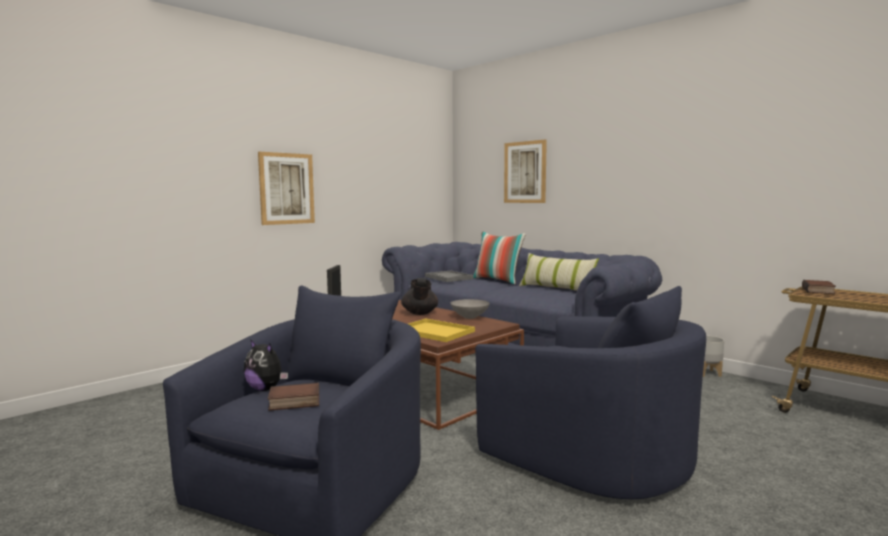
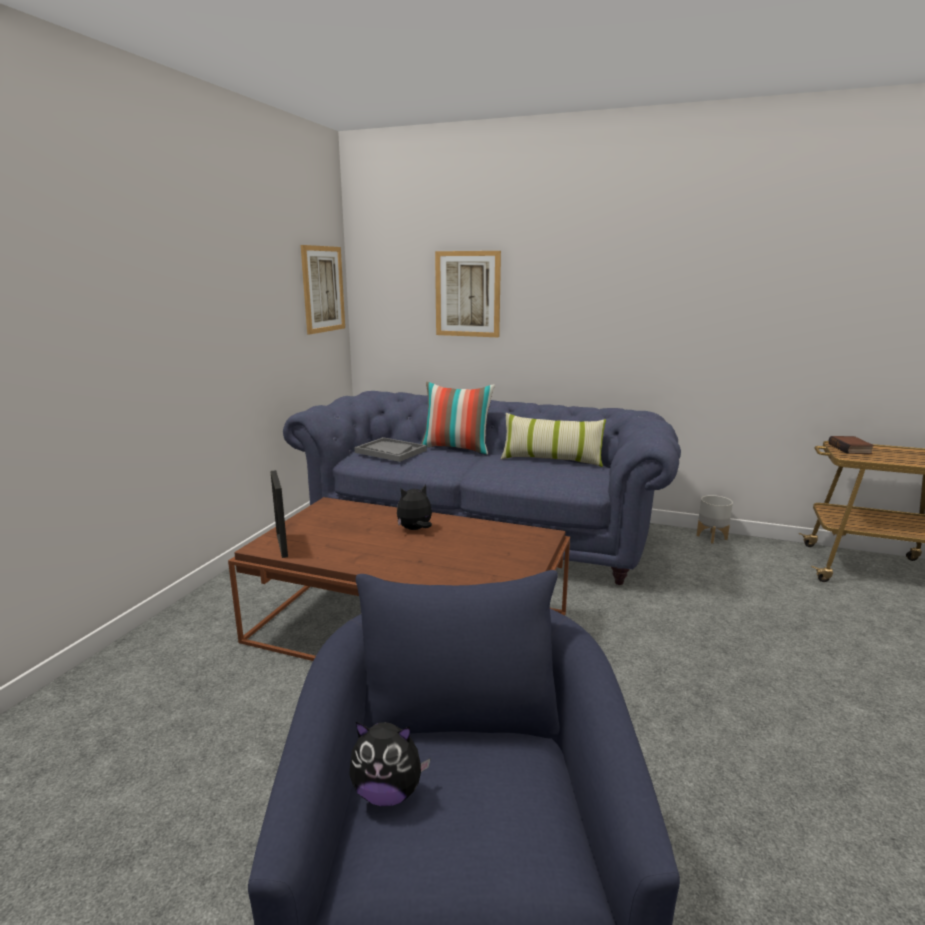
camera: 25 degrees left, 10 degrees up
(286, 188) = (138, 341): picture -> picture (323, 289)
(293, 402) = (487, 823): book -> none
(420, 313) = (415, 529): black teapot -> plush toy
(433, 331) = (481, 570): yellow tray -> none
(469, 317) = (490, 527): grey bowl -> none
(591, 453) = (725, 700): blue armchair -> none

